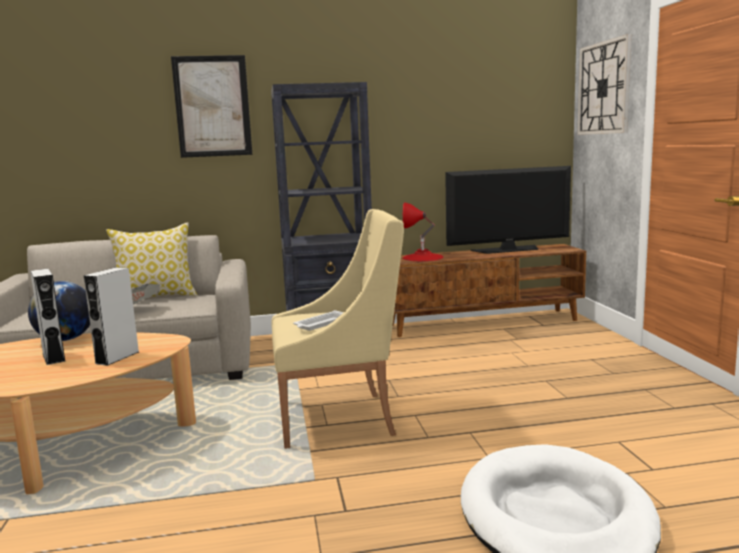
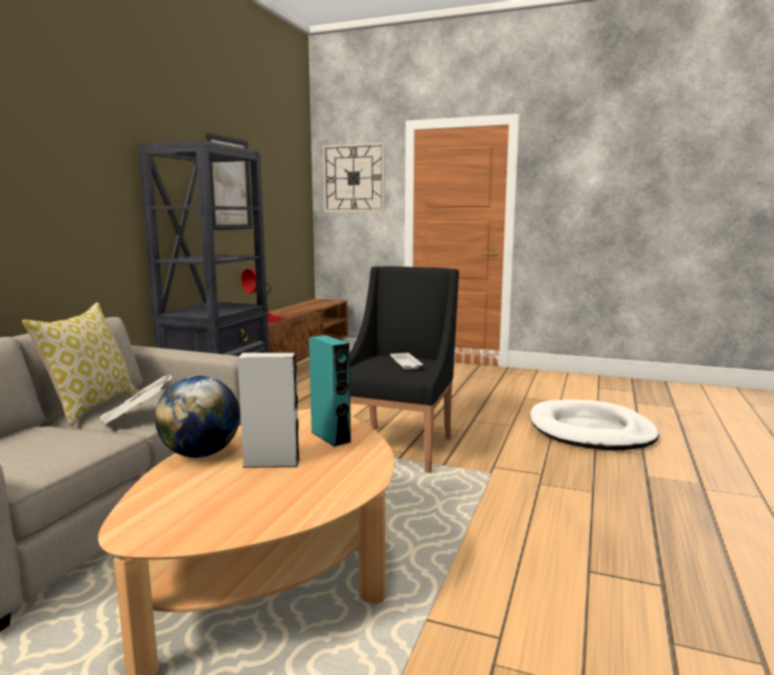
camera: 60 degrees left, 0 degrees up
(117, 357) = (330, 437): grey speaker -> turquoise speaker
(212, 106) = (78, 153): picture -> picture (229, 184)
(339, 418) = (398, 446): beige armchair -> black armchair
(508, 250) = (299, 306): television -> none

